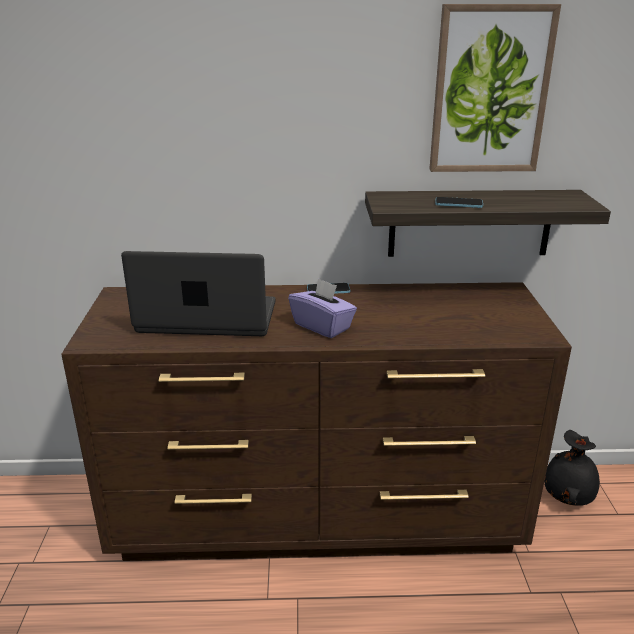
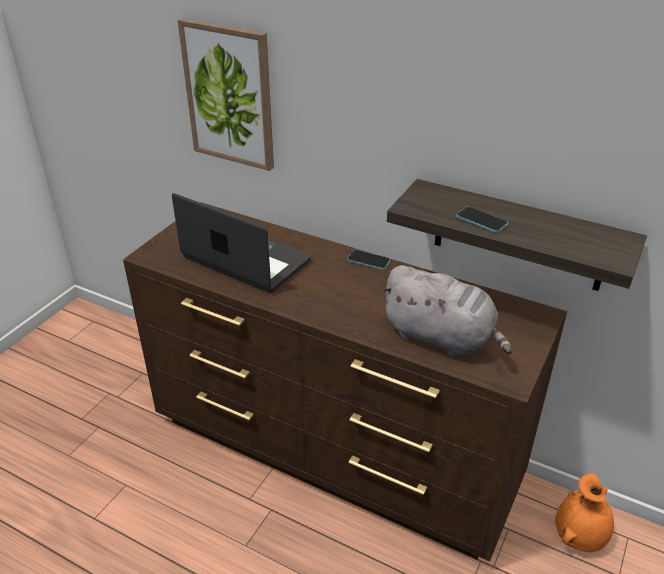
camera: 30 degrees right, 10 degrees up
(322, 326) = (325, 299): purple tissue box -> none
(456, 324) = (442, 338): none -> grey plush toy
(490, 91) = (549, 109): picture -> picture (230, 95)
(568, 498) = (580, 537): black vase -> orange vase

